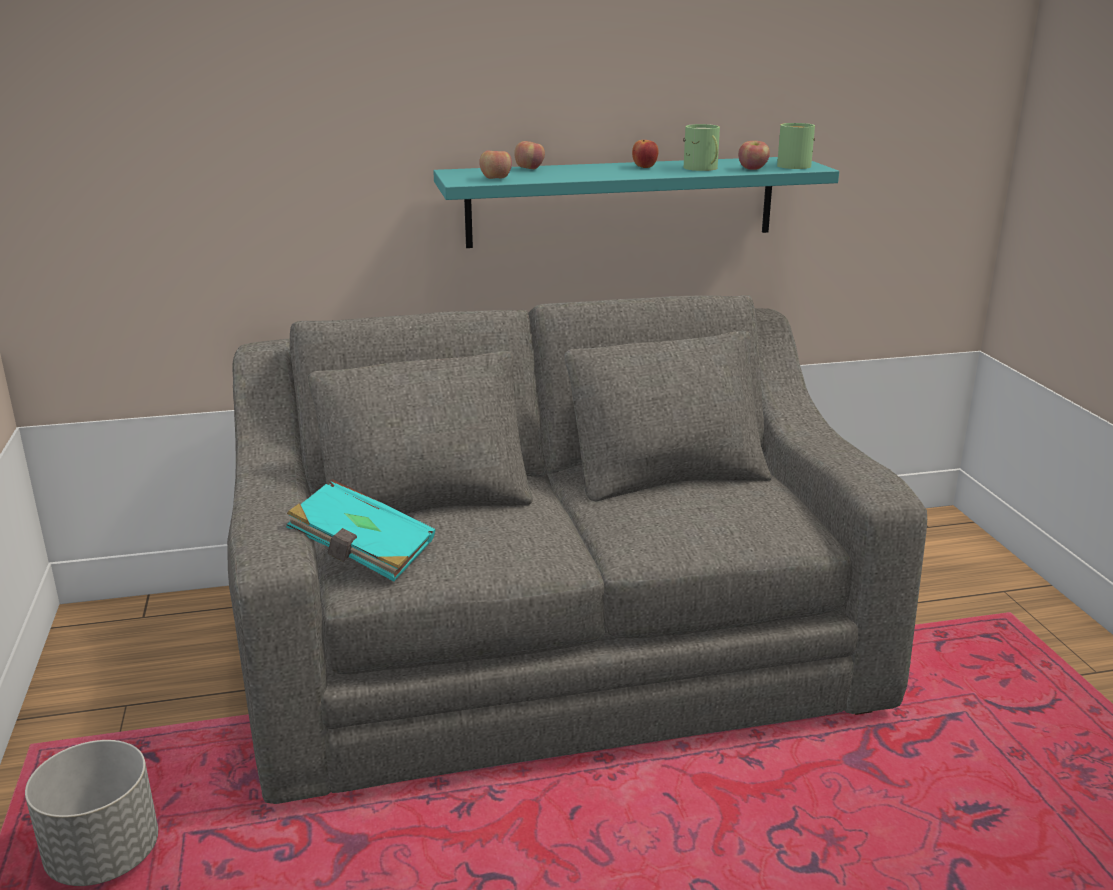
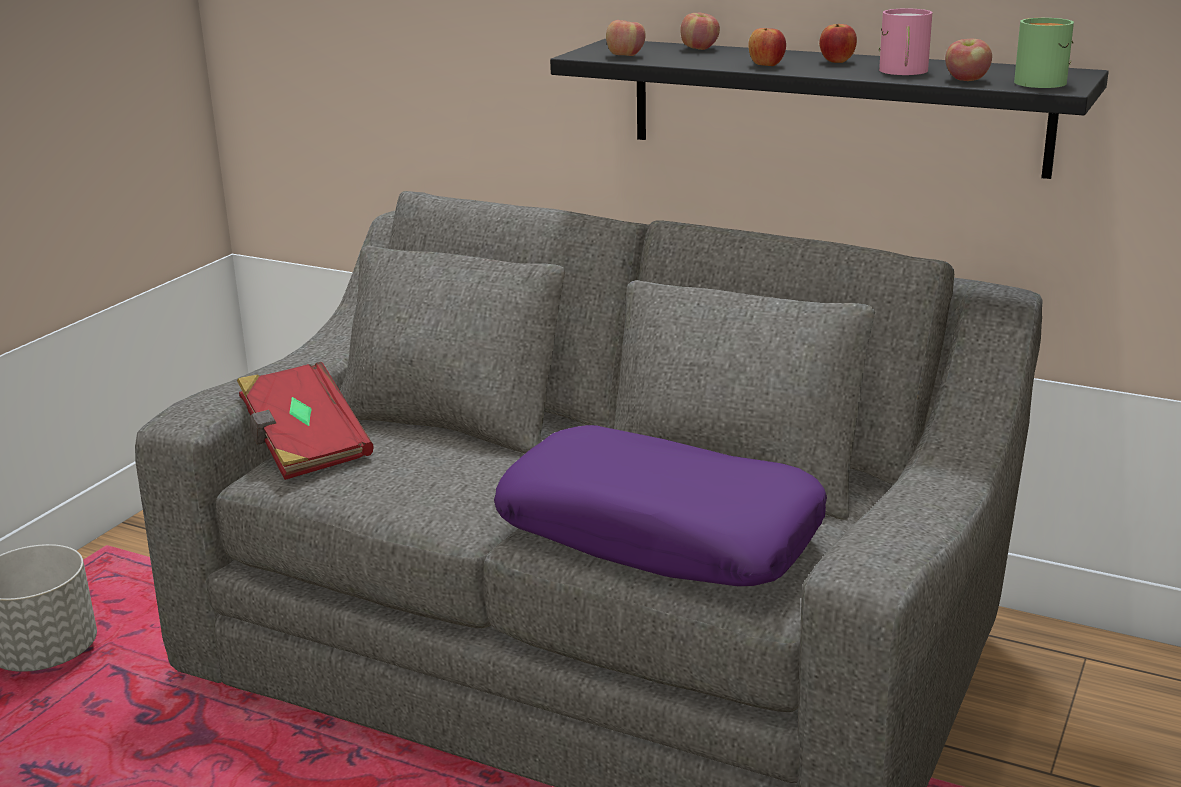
camera: 40 degrees right, 0 degrees up
(363, 553) = (304, 446): turquoise book -> red book
(611, 174) = (766, 65): none -> apple
(622, 201) = (834, 105): turquoise shelf -> black shelf
(699, 522) = (660, 533): none -> purple pillow
(702, 168) = (902, 71): green mug -> pink mug

